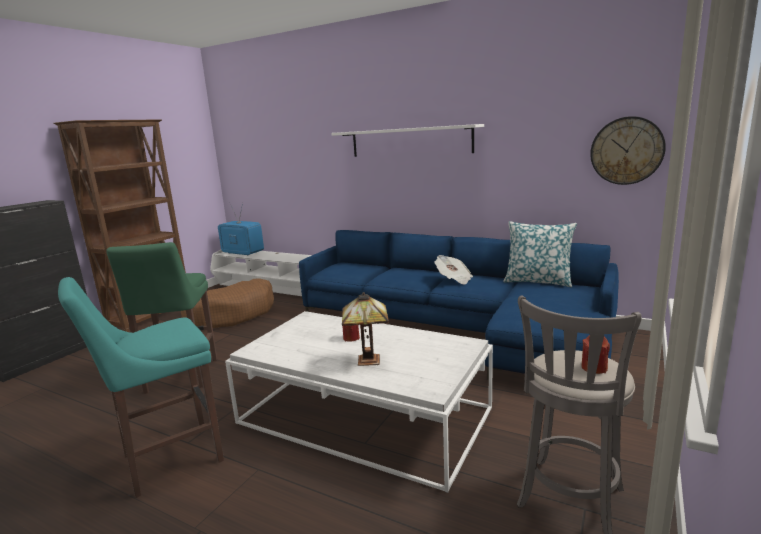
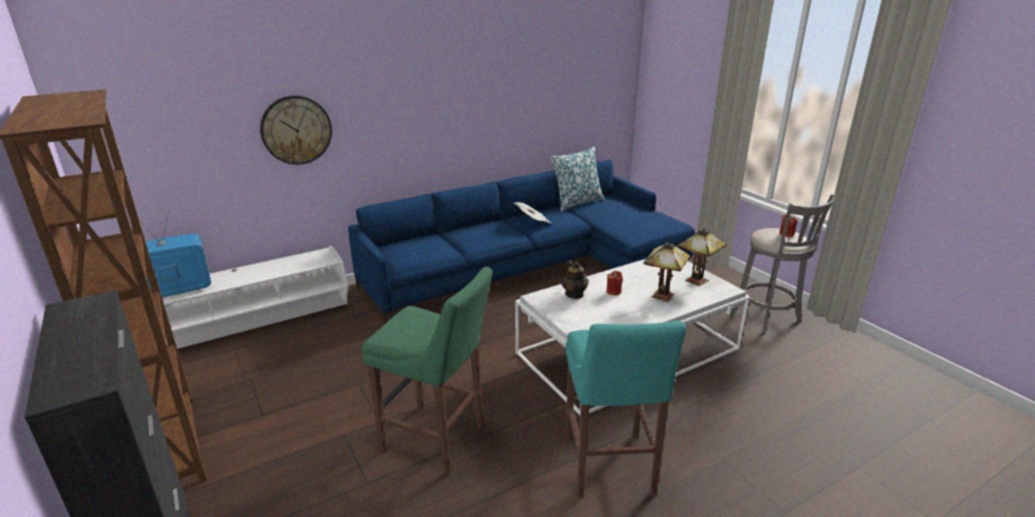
camera: 60 degrees left, 10 degrees up
(232, 314) = (289, 371): brown dog bed -> none
(327, 326) = (574, 294): none -> teapot
(410, 141) = (433, 85): white shelf -> none
(428, 369) = (696, 281): none -> table lamp
(626, 151) = (609, 82): wall clock -> wall clock (296, 130)

